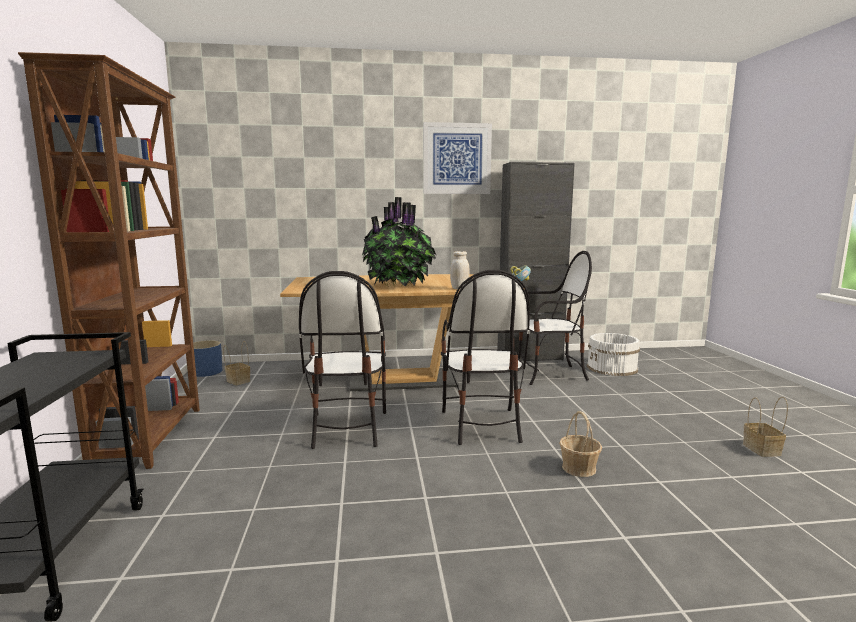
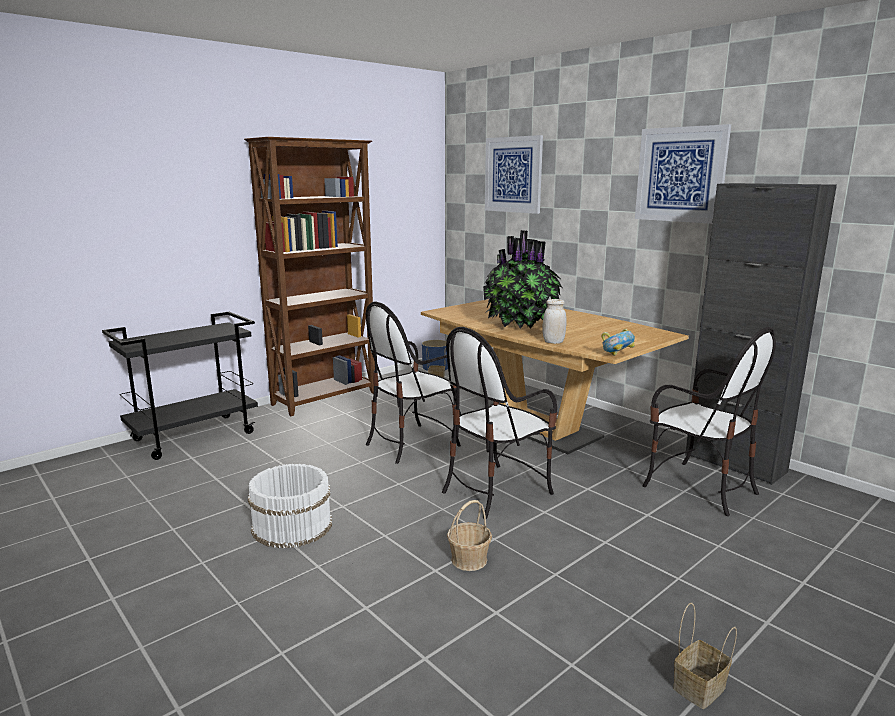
camera: 55 degrees right, 5 degrees up
(283, 157) = (513, 174): none -> picture
(612, 368) = (814, 523): white bucket -> white bucket (291, 526)

